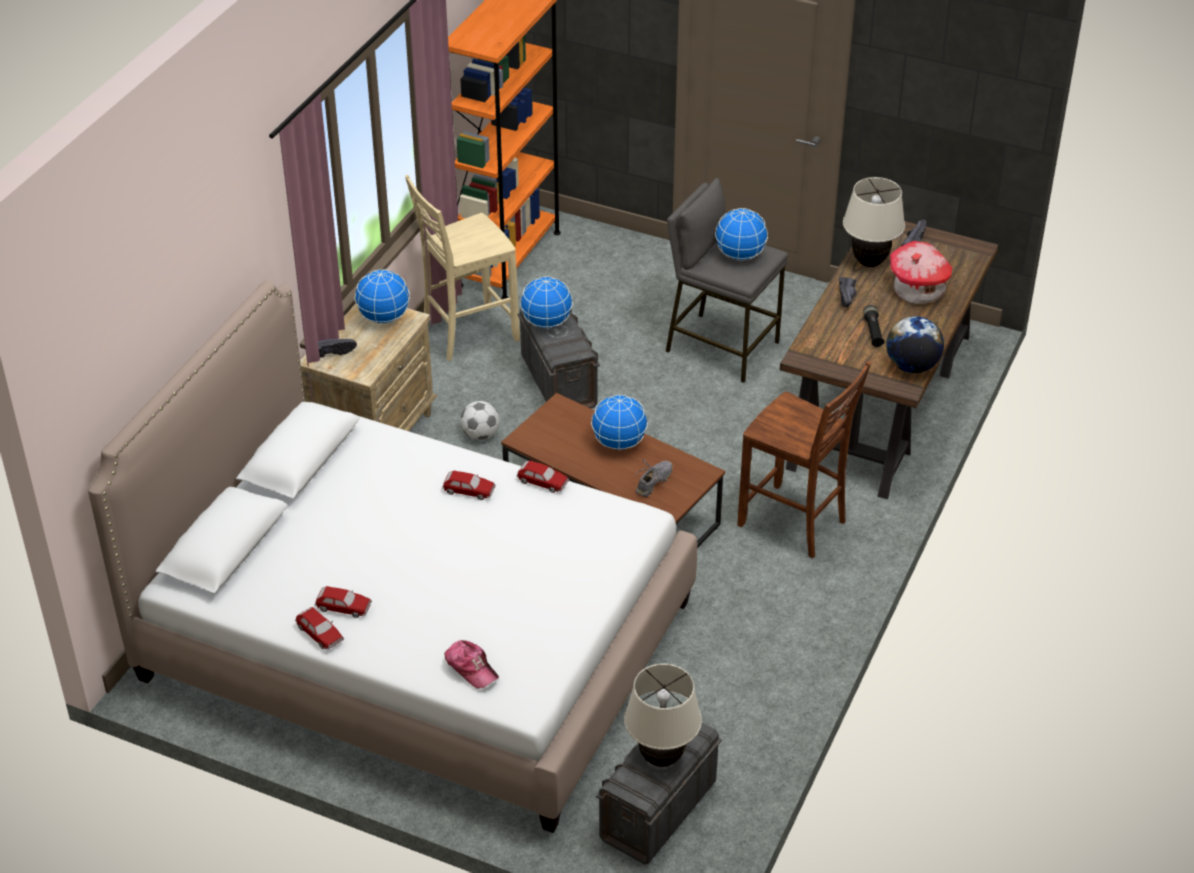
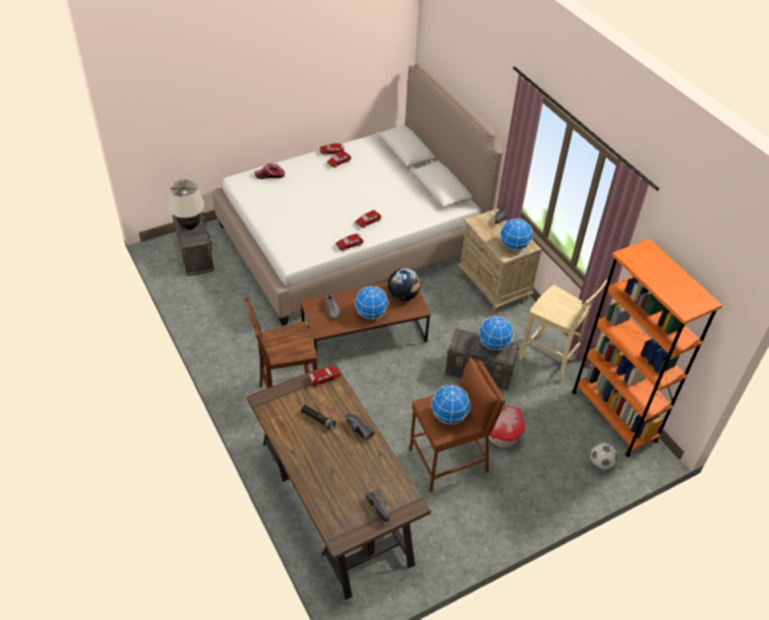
camera: 125 degrees right, 5 degrees up
(467, 334) = (551, 359): beige chair -> beige chair turned 120 degrees clockwise
(480, 435) = (462, 321): football -> football (601, 463)
(721, 347) = (449, 461): grey stool -> brown stool
(813, 357) = (324, 378): none -> toy car
(870, 262) = (380, 467): beige table lamp -> none
(912, 366) = (273, 414): globe -> globe (403, 296)
(918, 291) = (330, 470): toy house -> toy house (501, 434)

